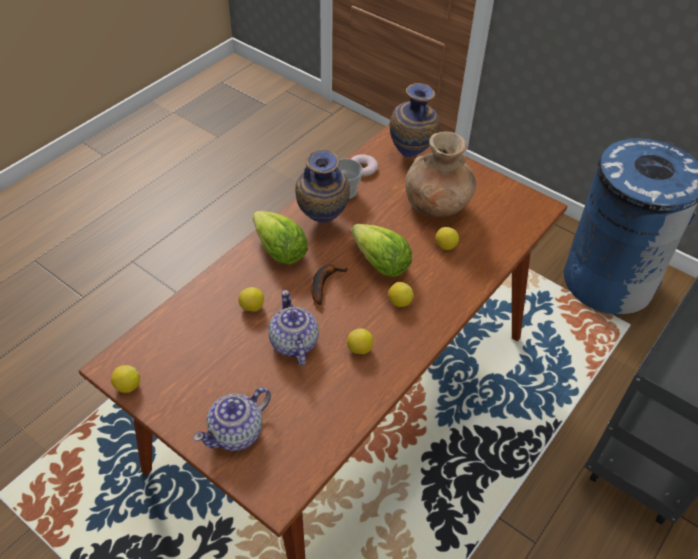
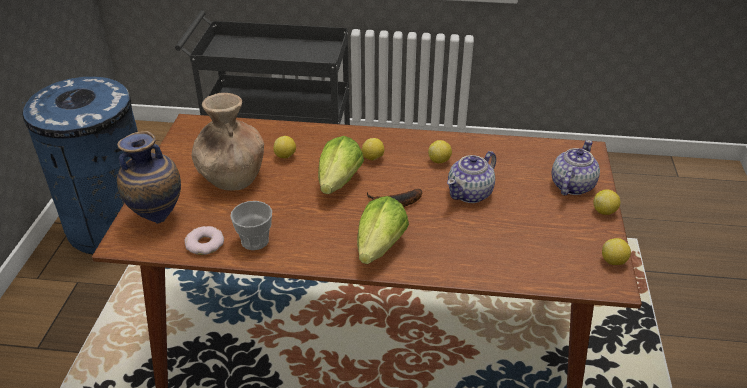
camera: 120 degrees left, 10 degrees down
(237, 432) = (571, 186): teapot -> teapot turned 75 degrees counterclockwise
(252, 307) = (462, 232): lemon -> lemon (604, 211)
(322, 222) = (315, 237): vase -> none

